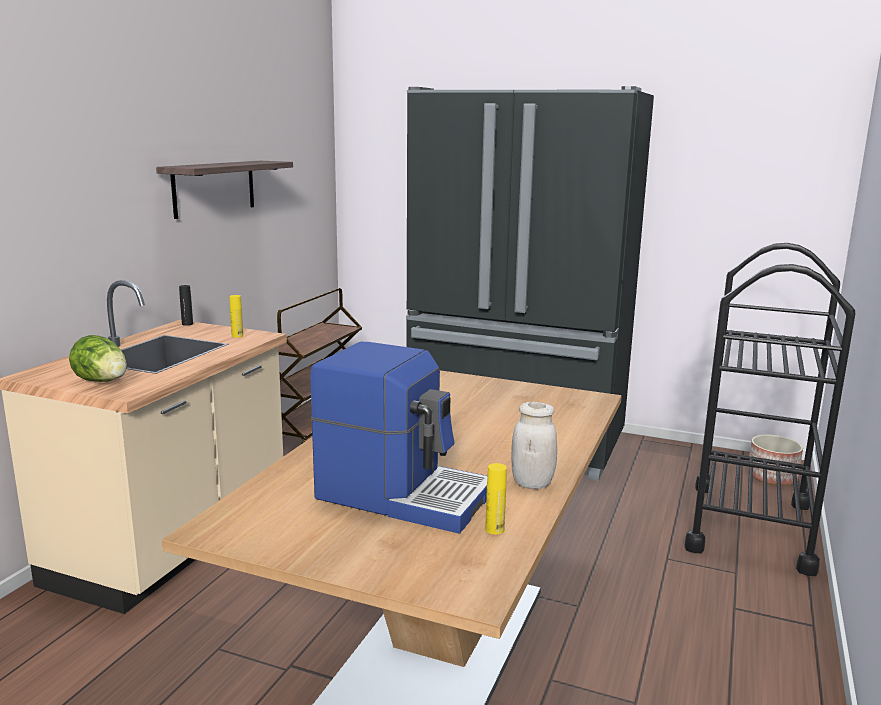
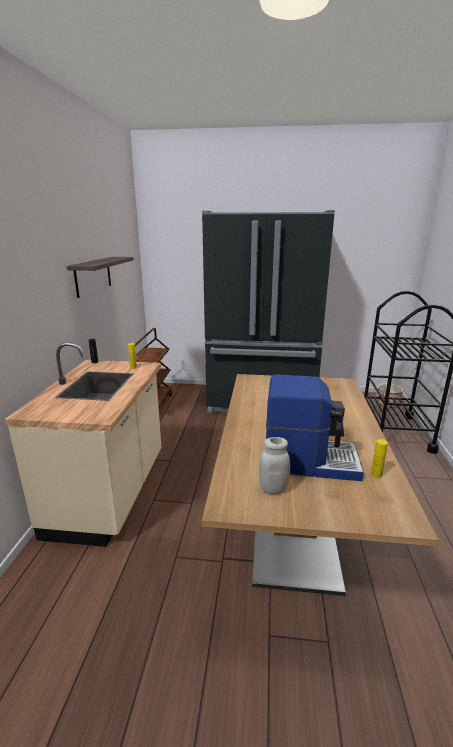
camera: 15 degrees left, 5 degrees up
(103, 382) = (81, 411): lettuce -> none
(532, 483) = (366, 441): white jar -> white jar (273, 488)

